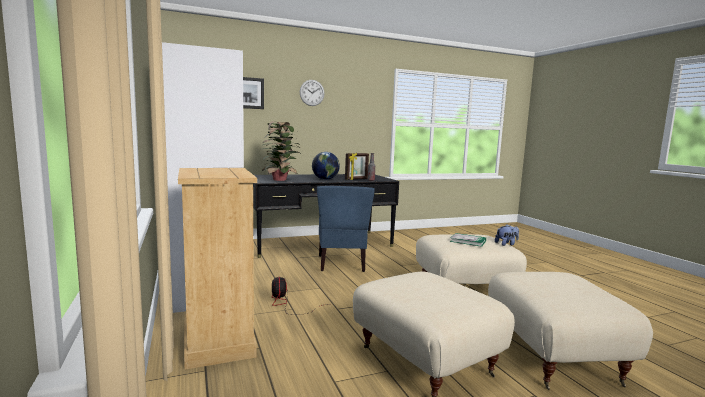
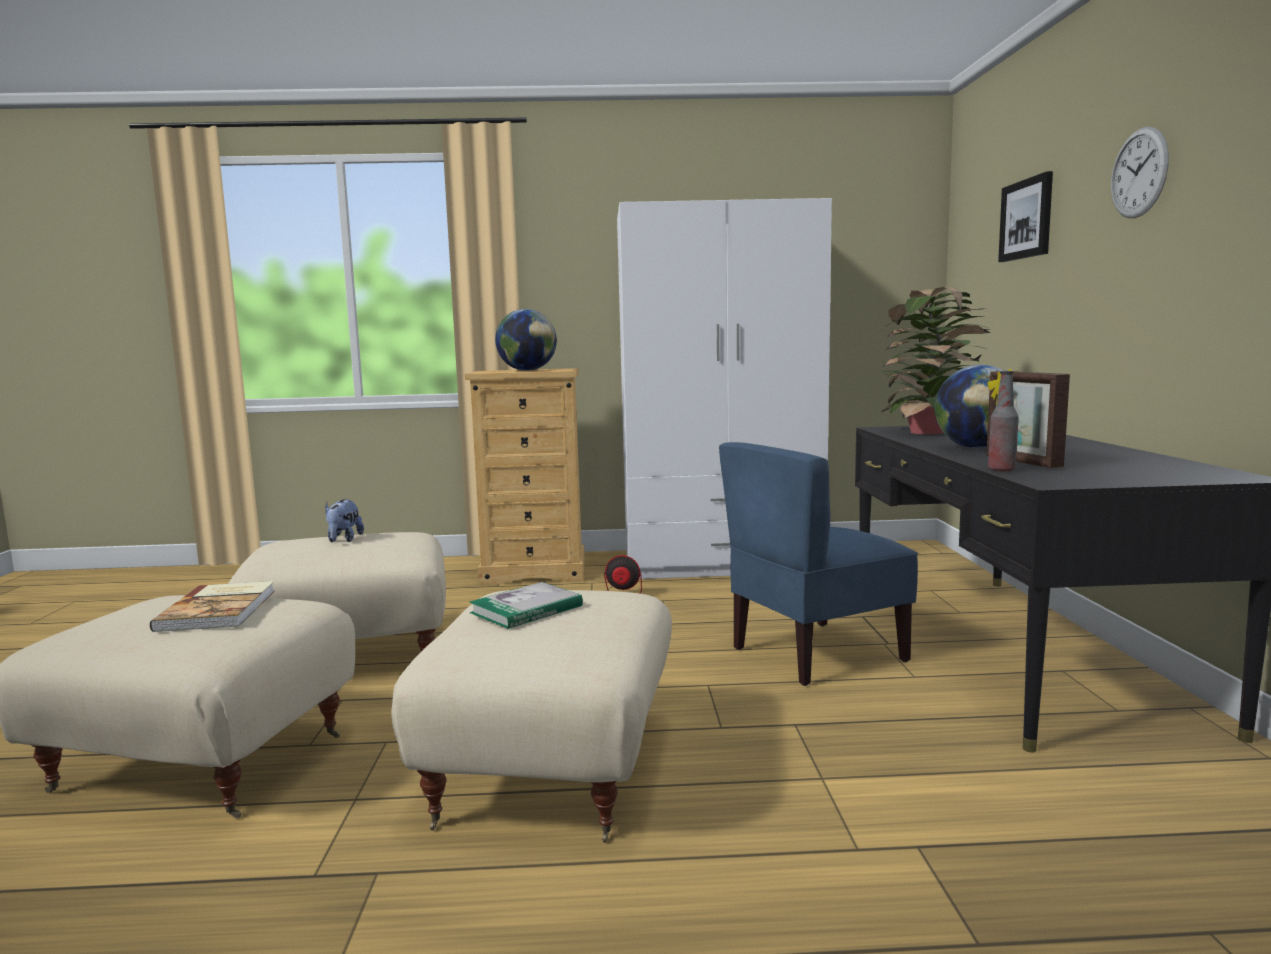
camera: 110 degrees right, 0 degrees up
(220, 171) = (527, 370): none -> globe
(342, 263) = (816, 654): blue chair -> blue chair turned 45 degrees counterclockwise
(506, 244) = (472, 659): plush toy -> plush toy (343, 540)
(546, 281) = (220, 609): none -> book

